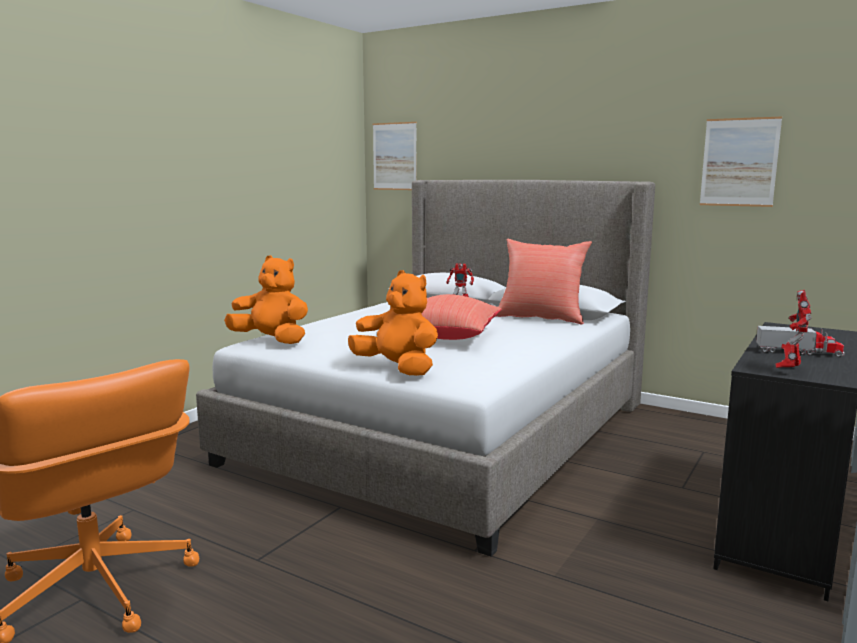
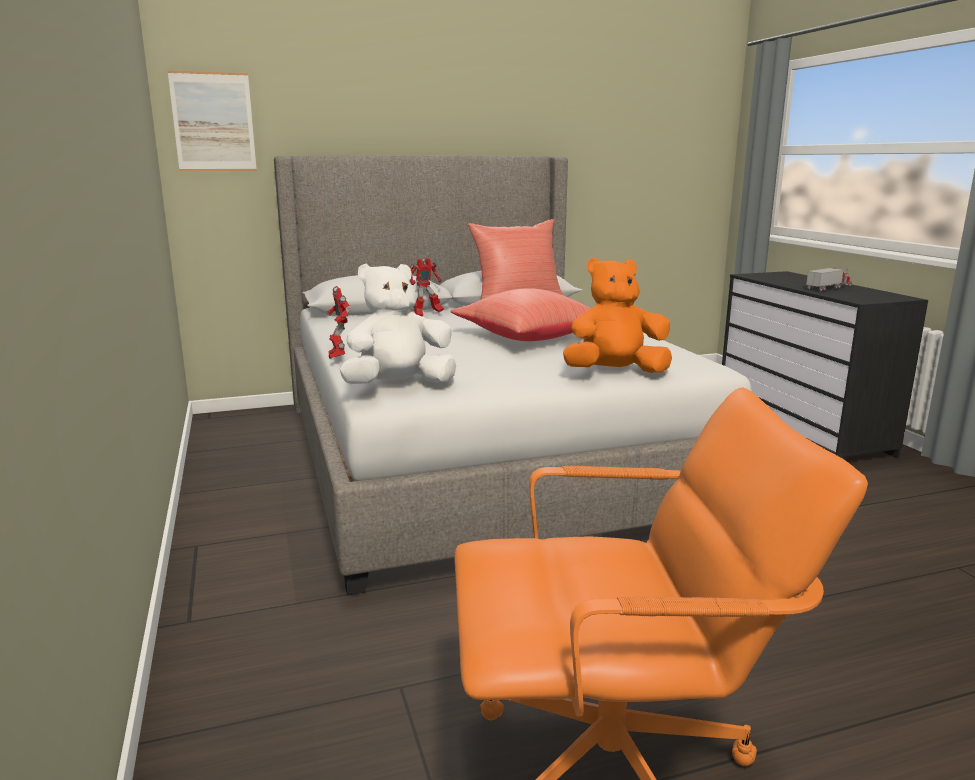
camera: 50 degrees left, 5 degrees up
(272, 340) = (398, 386): orange plush toy -> white plush toy
(739, 162) = (621, 138): picture -> none
(789, 370) = (873, 298): toy robot -> toy robot (338, 358)

